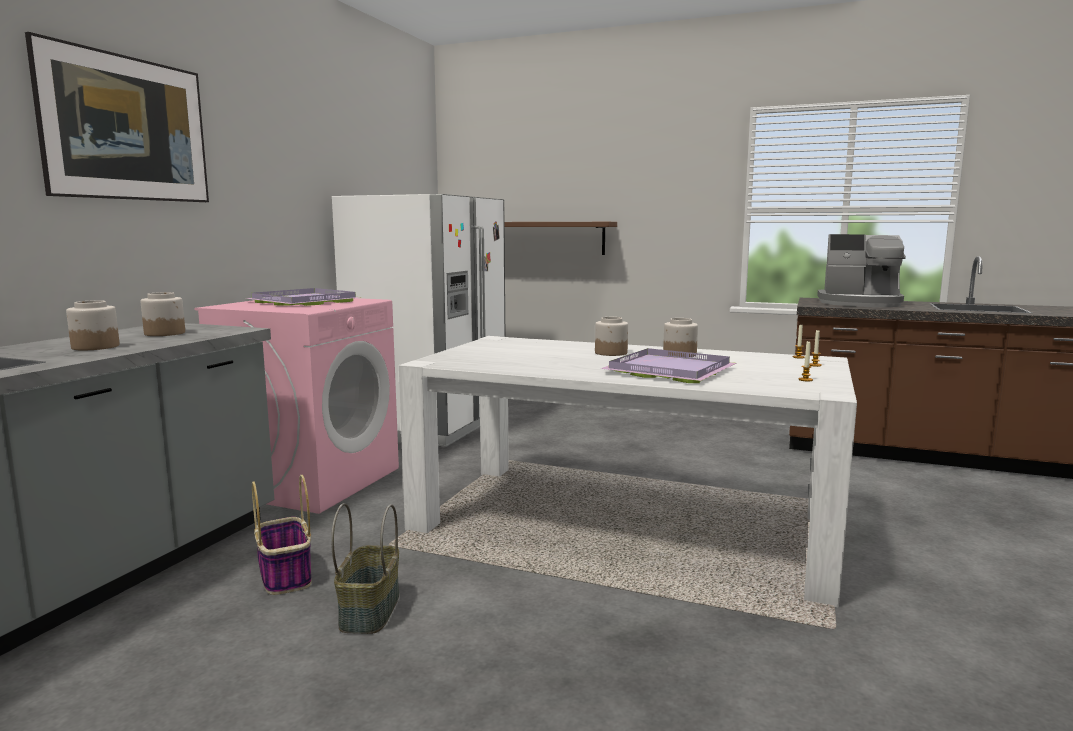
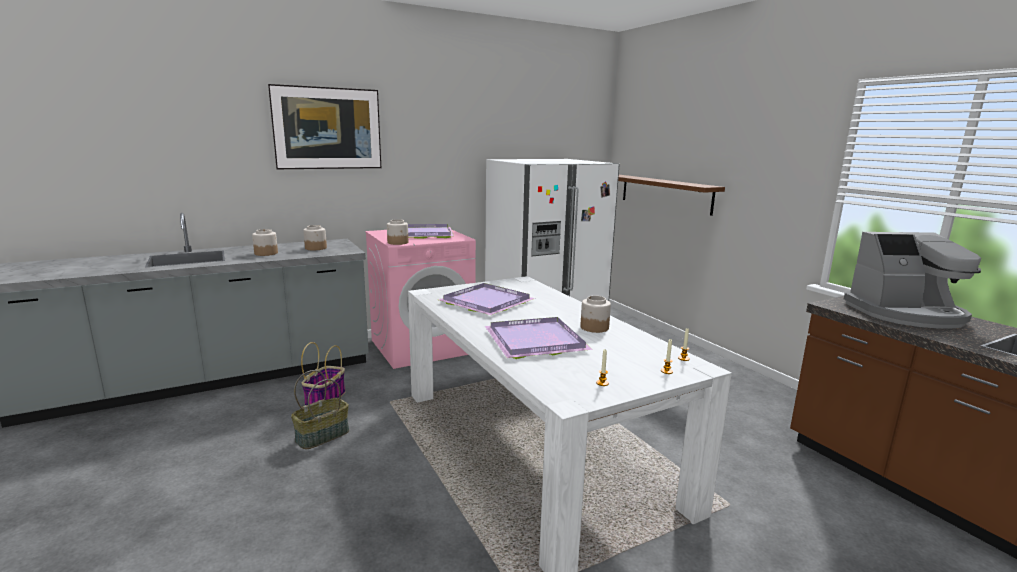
camera: 40 degrees right, 5 degrees up
(522, 358) = (484, 302): none -> purple tray
(611, 353) = (552, 312): jar -> jar (398, 242)
(860, 303) = (906, 314): coffee machine -> coffee machine turned 60 degrees counterclockwise

